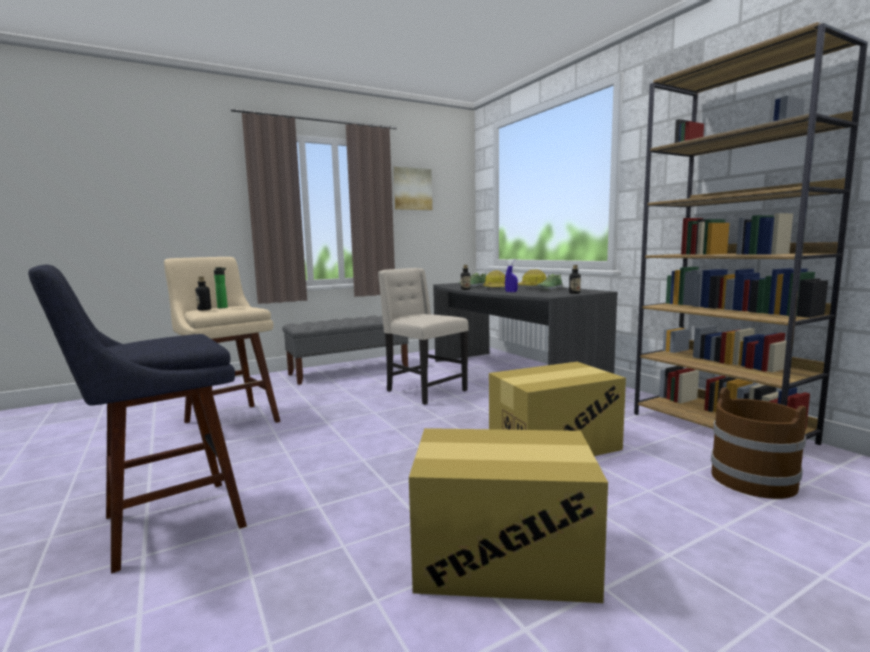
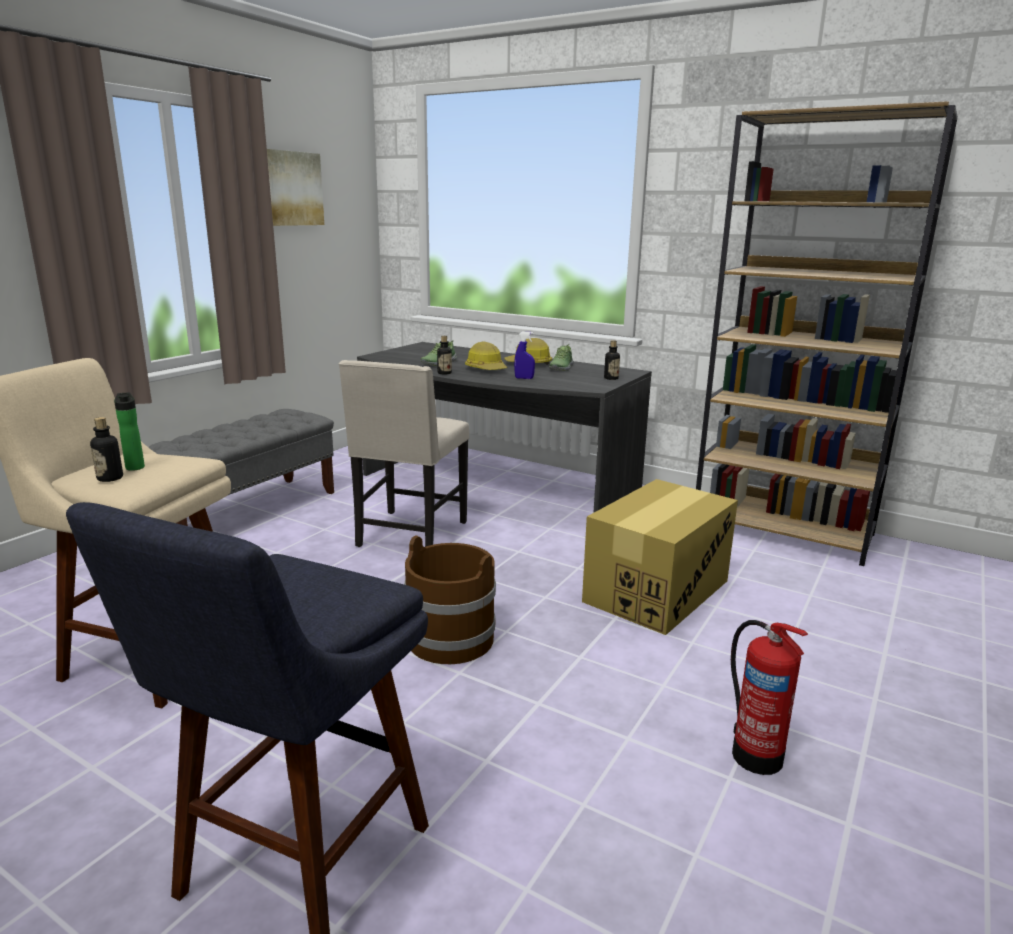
camera: 30 degrees left, 10 degrees up
(424, 391) = (410, 535): beige chair -> beige chair turned 90 degrees counterclockwise
(504, 557) = (755, 754): cardboard box -> fire extinguisher
(753, 480) = (862, 591): brown bucket -> brown bucket (451, 639)

